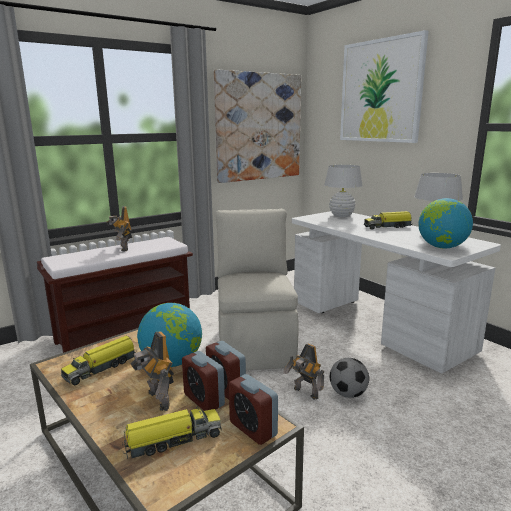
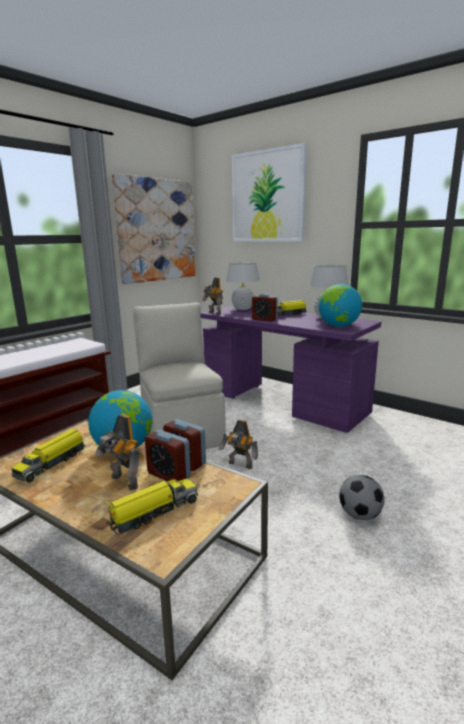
camera: 15 degrees left, 0 degrees up
(123, 248) = (37, 351): toy robot -> toy robot (214, 313)
(253, 429) = (224, 490): alarm clock -> alarm clock (264, 319)
(348, 394) = (276, 460): football -> football (360, 515)
(375, 326) = (282, 403): white desk -> purple desk

